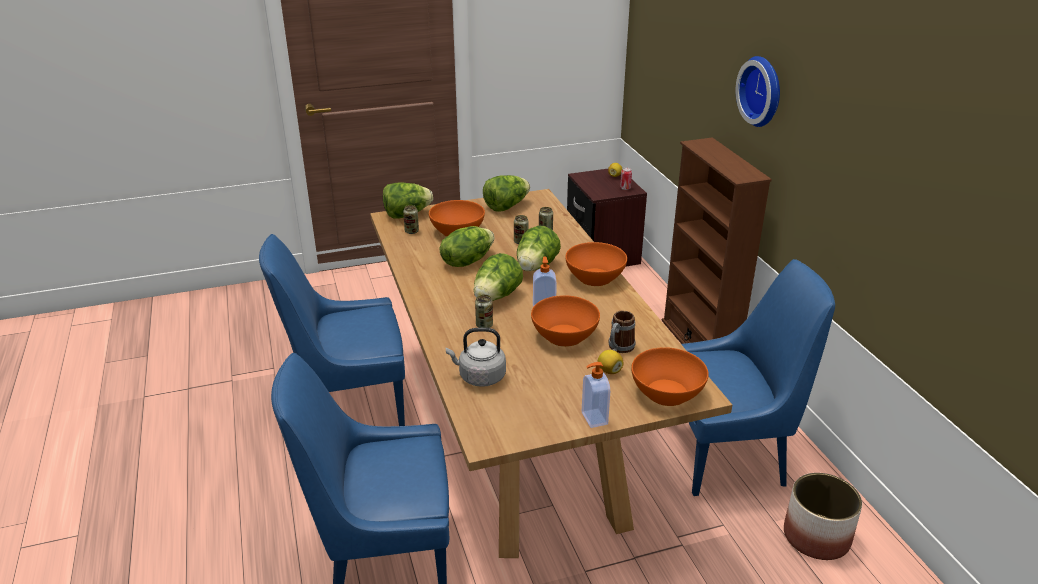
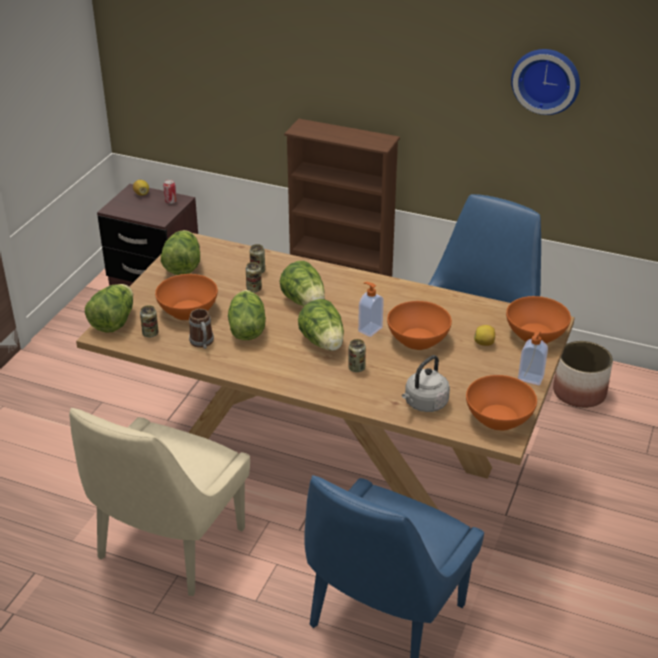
camera: 50 degrees left, 5 degrees up
(350, 407) = (168, 547): blue chair -> beige chair
(595, 277) = (357, 284): orange bowl -> orange bowl (498, 417)
(619, 348) = (463, 325): mug -> mug (202, 343)
(763, 91) = (363, 62): wall clock -> wall clock (546, 79)

